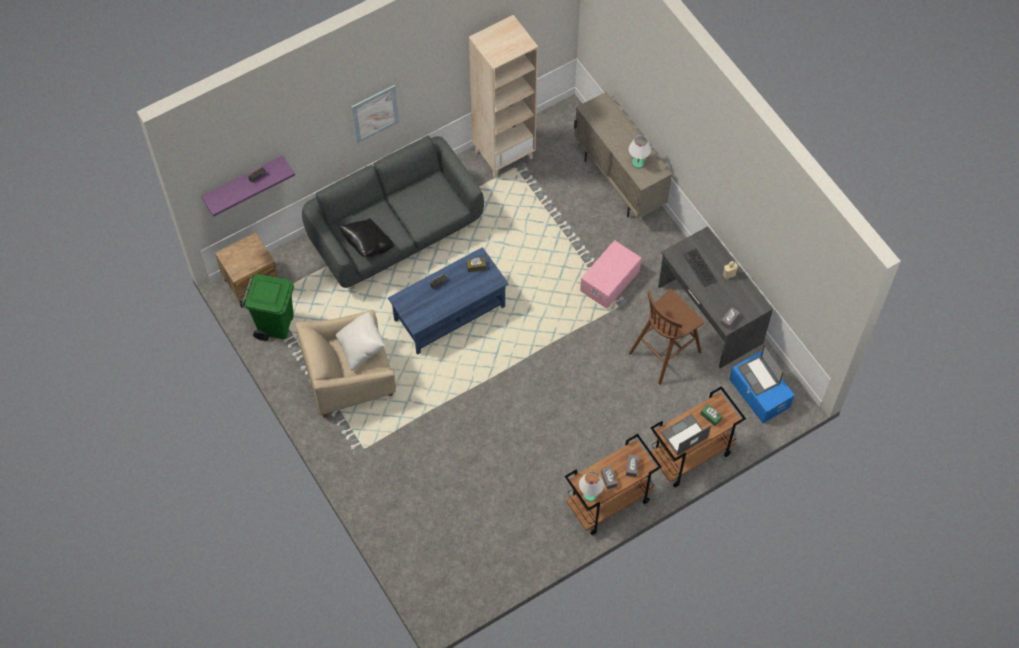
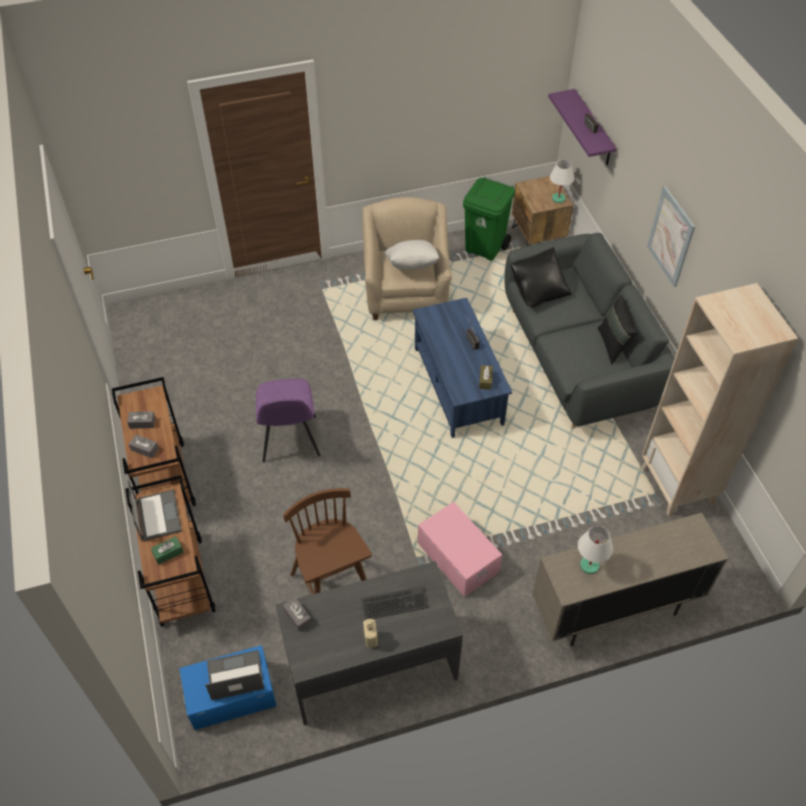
camera: 105 degrees right, 10 degrees down
(415, 186) = (613, 345): none -> black pillow
(542, 422) = (289, 440): none -> purple chair
(590, 495) = (132, 400): white table lamp -> white table lamp (558, 198)

